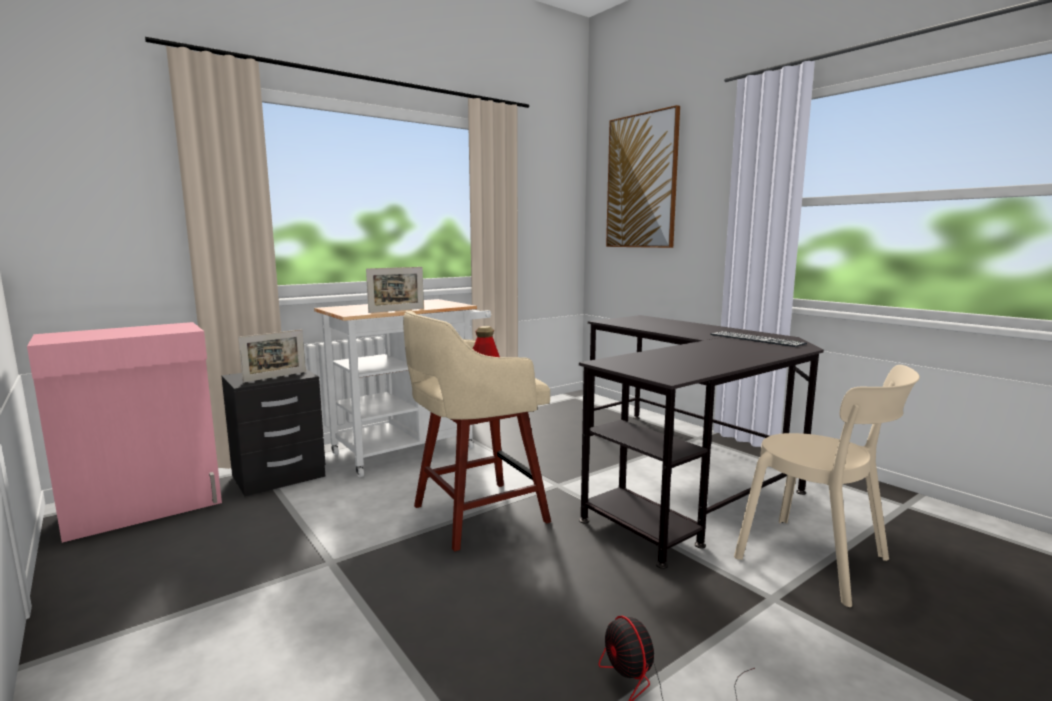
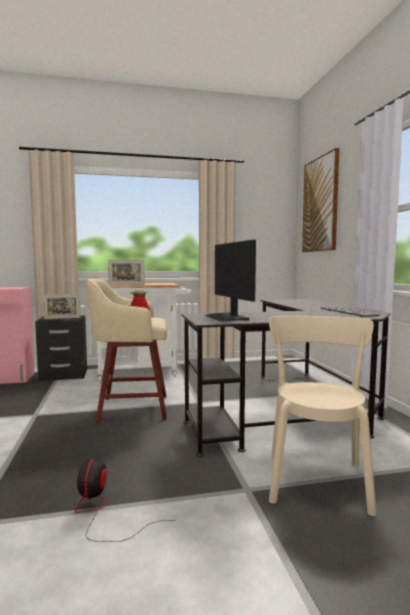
camera: 25 degrees right, 5 degrees down
(662, 365) = (227, 317): none -> monitor
(819, 561) = (316, 478): beige chair -> beige chair turned 150 degrees counterclockwise

